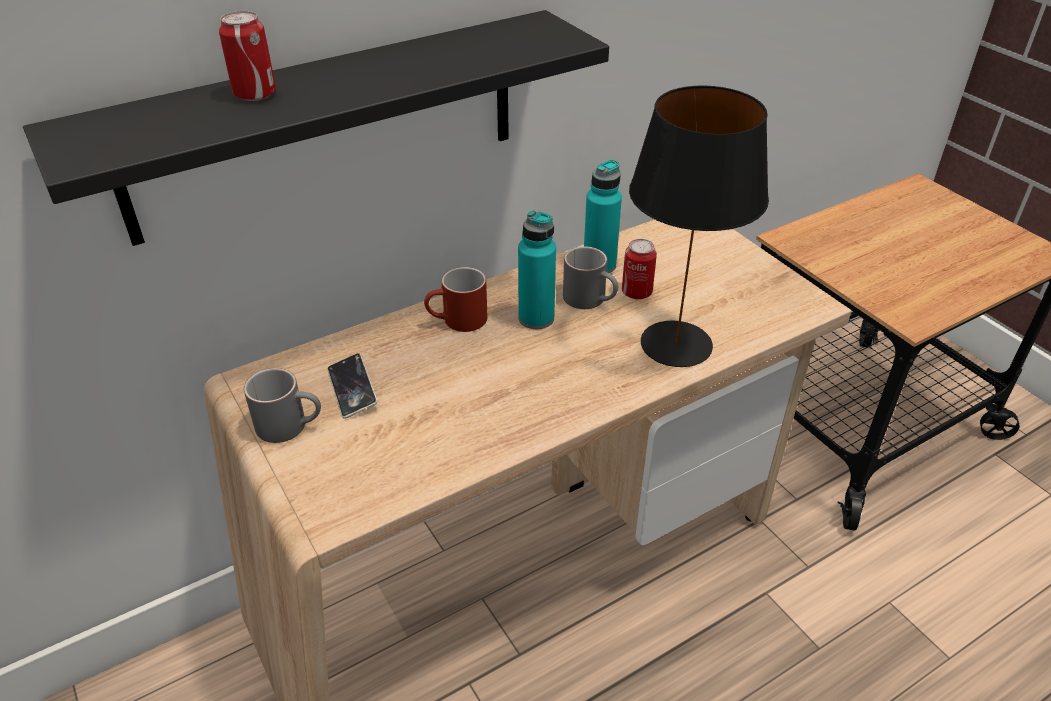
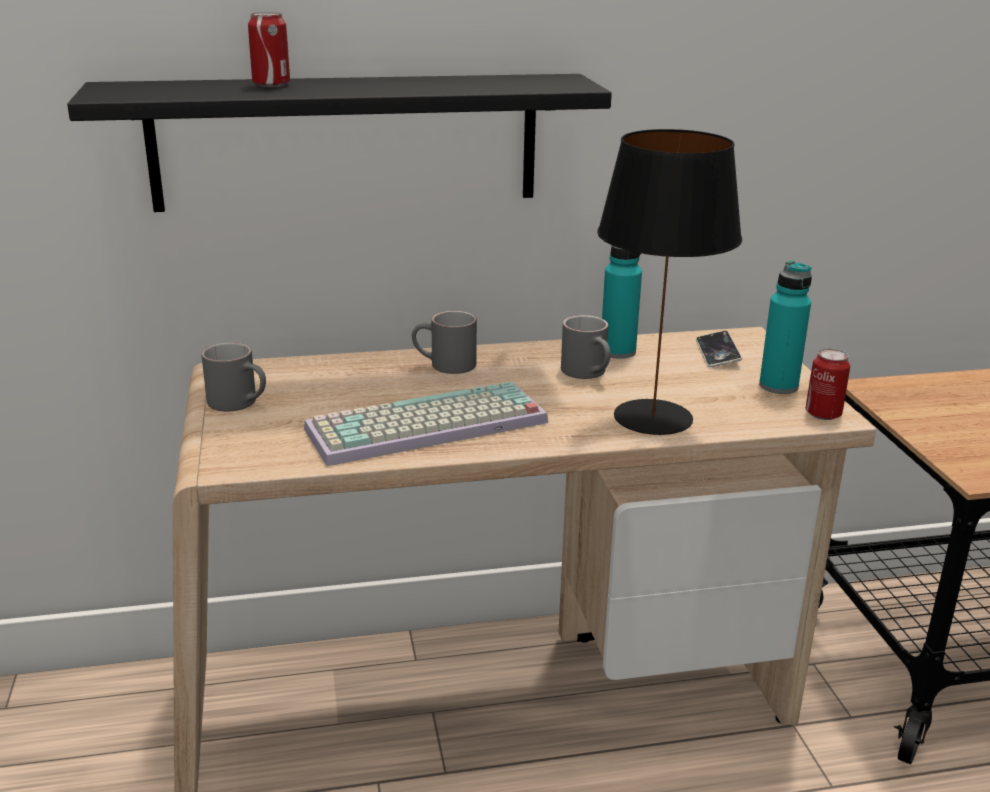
camera: 20 degrees right, 15 degrees down
(352, 389) = (312, 391): phone -> phone (717, 353)
(457, 321) = (444, 365): red mug -> grey mug
(490, 412) = (426, 428): none -> keyboard
(536, 318) = (522, 376): turquoise bottle -> turquoise bottle (778, 386)
(636, 292) = (641, 376): can -> can (823, 414)

